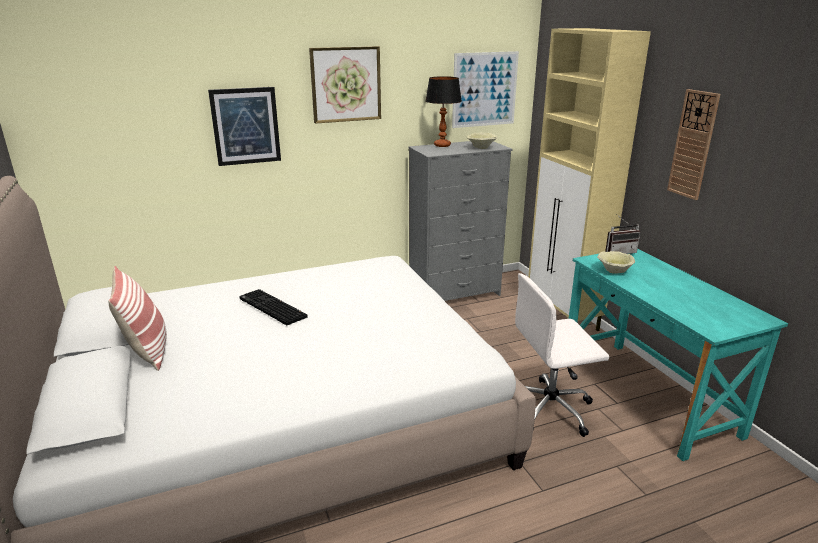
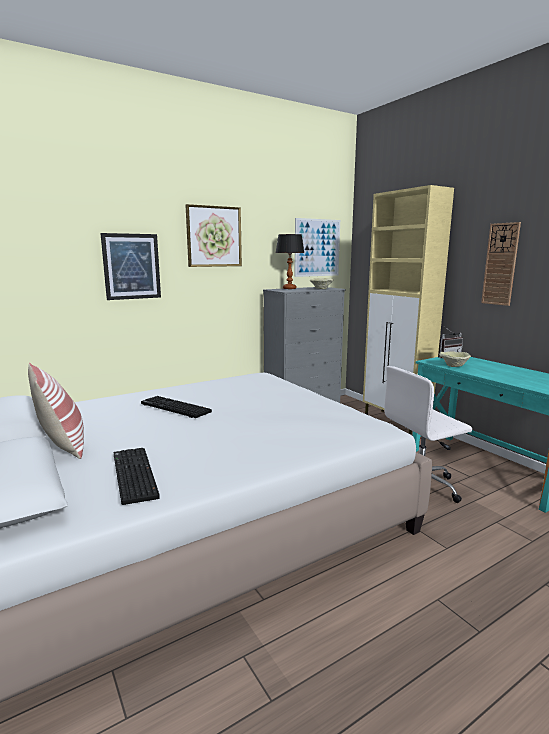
camera: 10 degrees left, 10 degrees down
(199, 397) = (132, 475): none -> keyboard

